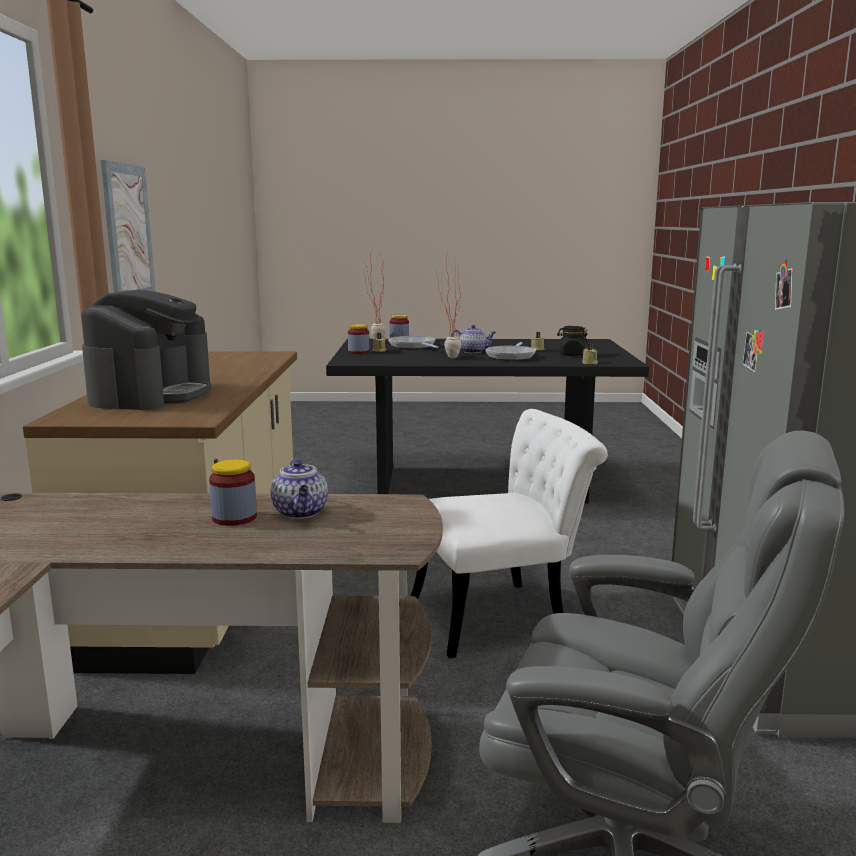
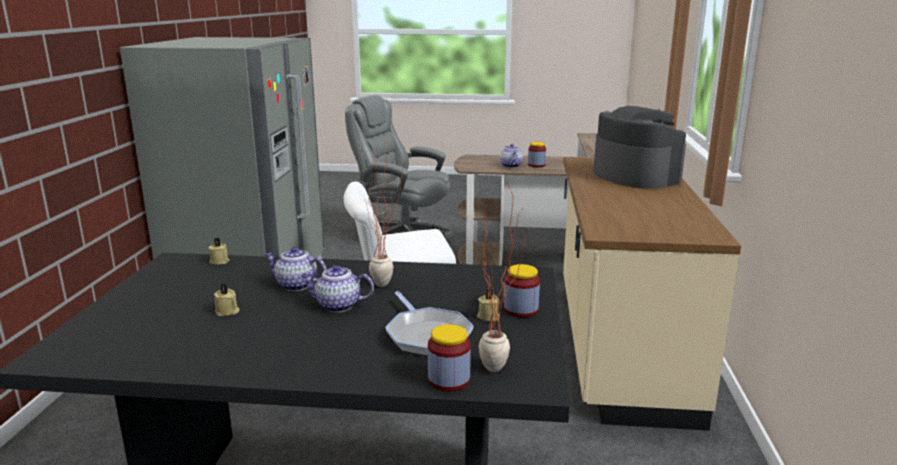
camera: 175 degrees left, 5 degrees up
(128, 232) = (811, 101): picture -> none
(152, 395) = (634, 176): coffee machine -> coffee machine turned 135 degrees clockwise
(511, 356) = (295, 285): frying pan -> teapot
(571, 354) = (201, 289): black jar -> none

